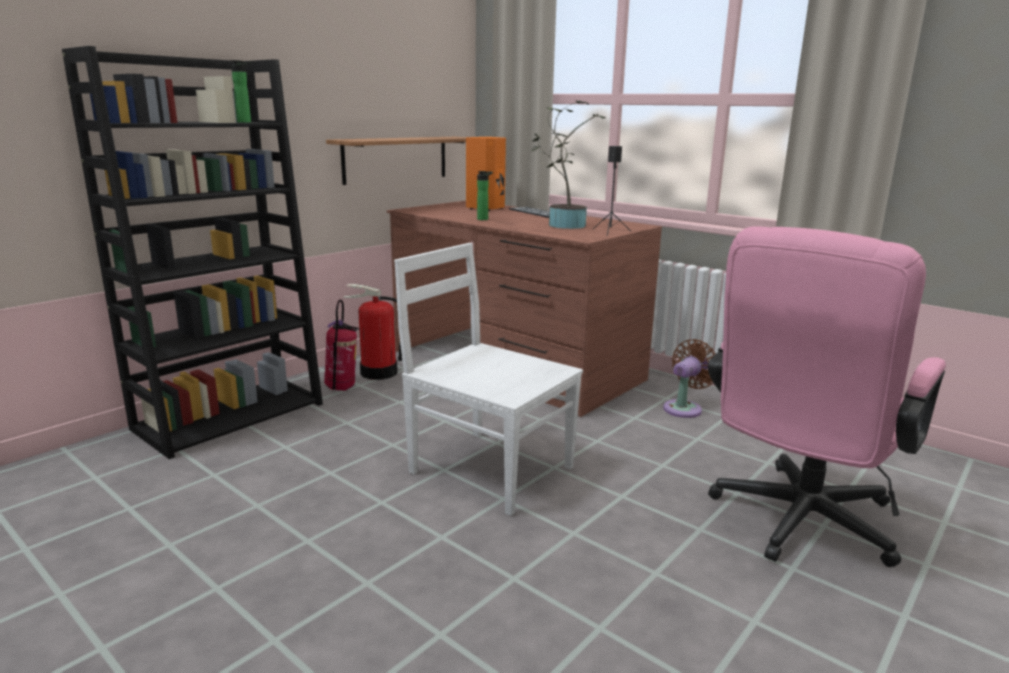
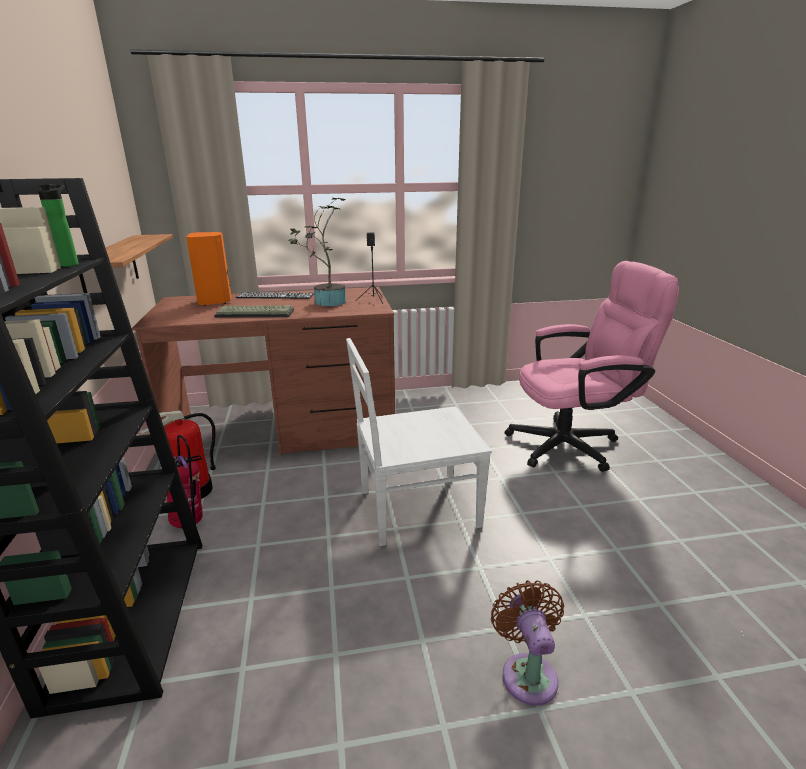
camera: 50 degrees left, 5 degrees up
(484, 219) = (256, 313): bottle -> keyboard
(684, 408) = (430, 409): brown fan -> brown fan (527, 672)
(797, 524) = (574, 444): pink office chair -> pink office chair turned 90 degrees counterclockwise

